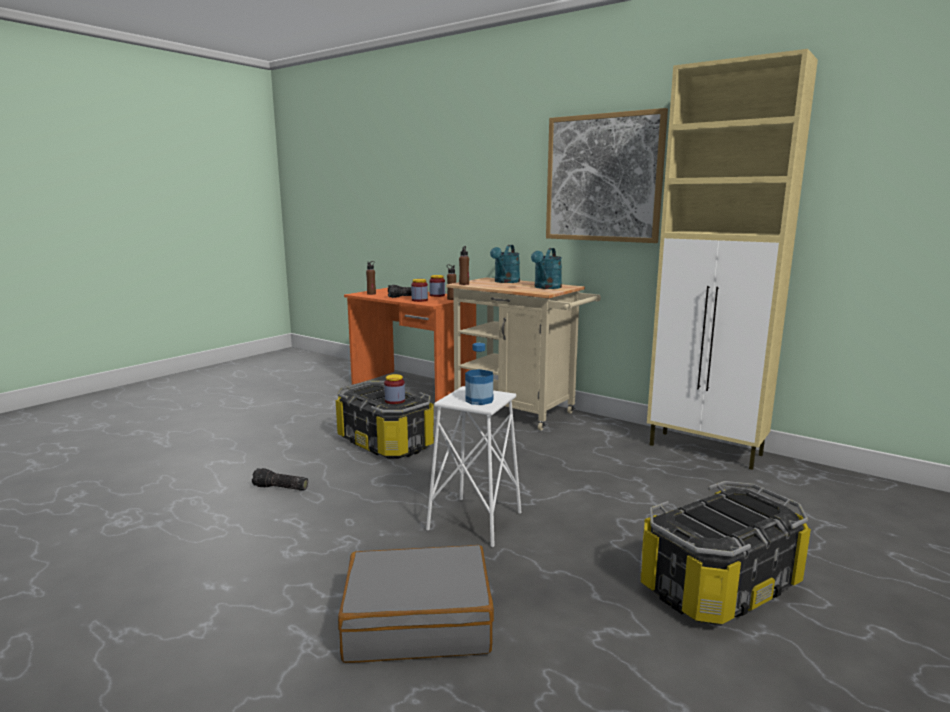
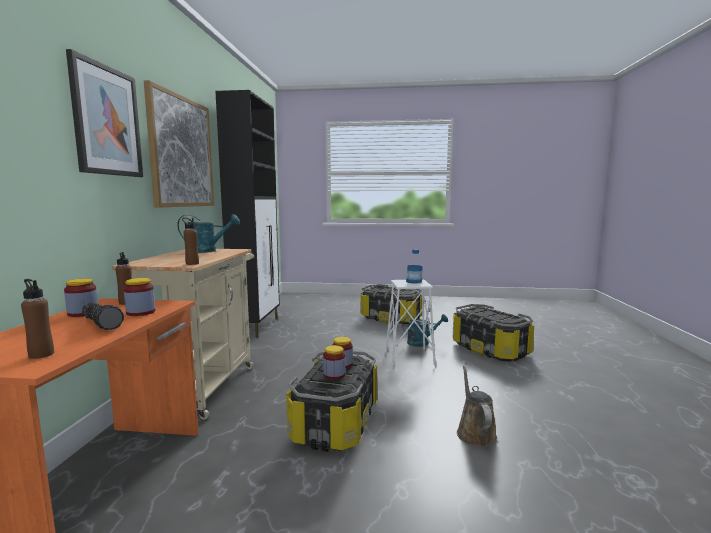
camera: 120 degrees left, 5 degrees down
(280, 488) = (475, 432): flashlight -> brown watering can
(380, 395) = (334, 374): none -> jar
(418, 621) = (490, 349): grey suitcase -> storage box
(505, 282) = (166, 258): turquoise watering can -> turquoise watering can (422, 342)
(506, 168) = (106, 121): none -> picture
(706, 450) = (256, 326): beige cabinet -> black cabinet

